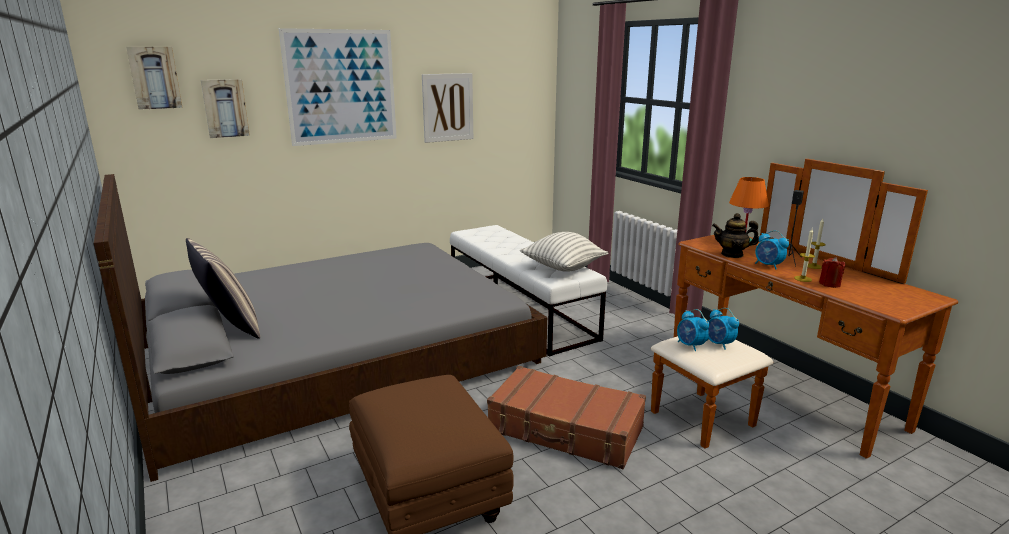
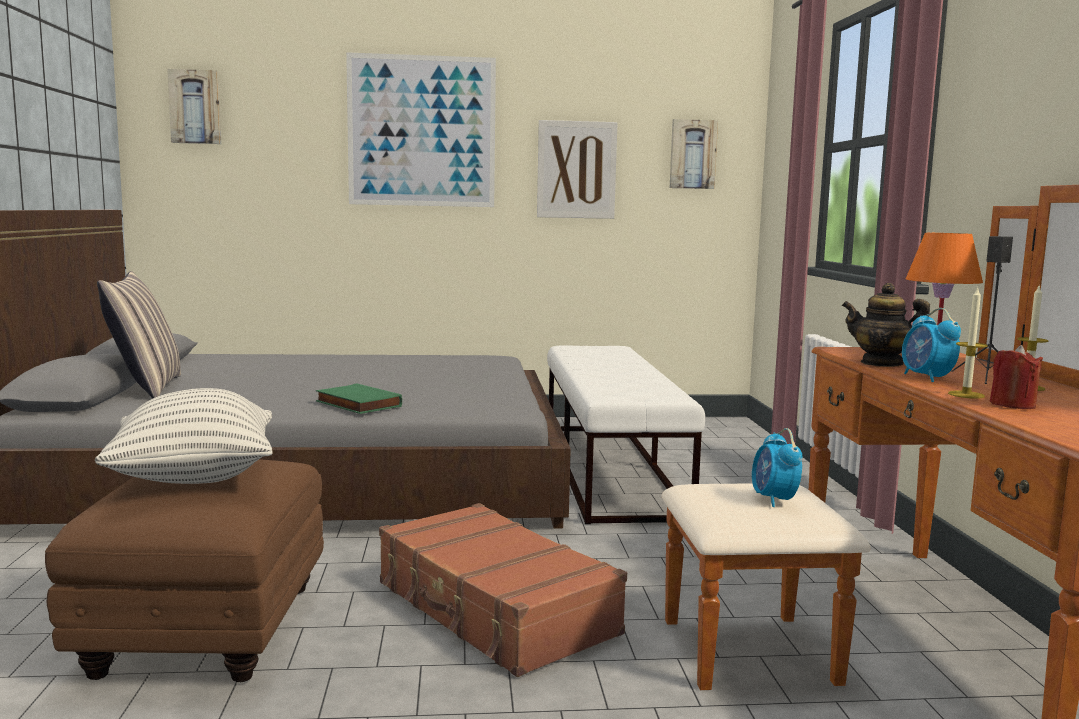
camera: 25 degrees right, 10 degrees down
(225, 108) = (271, 149): picture -> picture (692, 154)
(407, 314) = (356, 404): none -> green book
(563, 268) = (644, 390): pillow -> pillow (195, 478)
(690, 345) = (717, 493): alarm clock -> none

